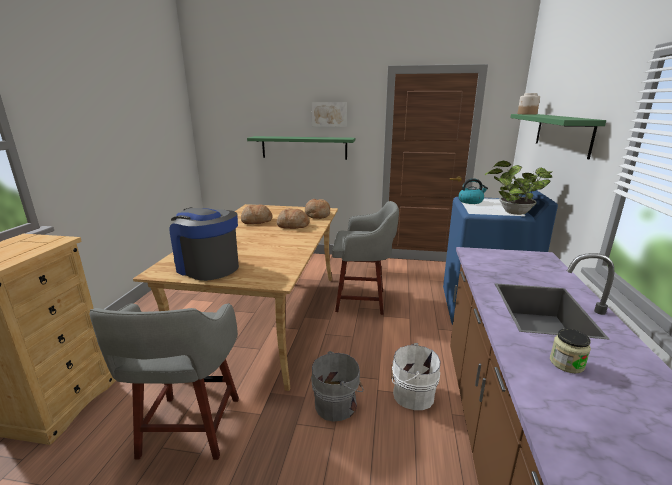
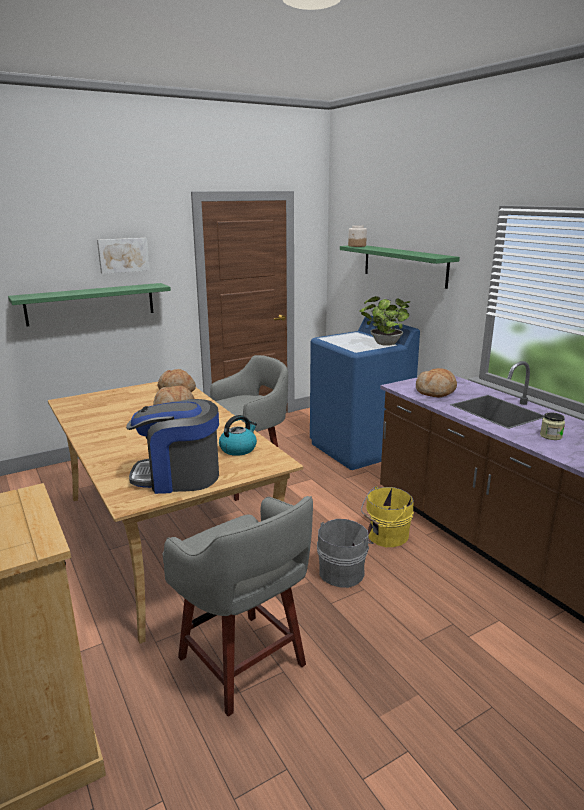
camera: 40 degrees left, 0 degrees up
(256, 221) = (118, 415): bread -> bread (435, 391)
(411, 394) = (385, 536): white bucket -> yellow bucket
(471, 201) = (335, 340): kettle -> kettle (238, 449)

